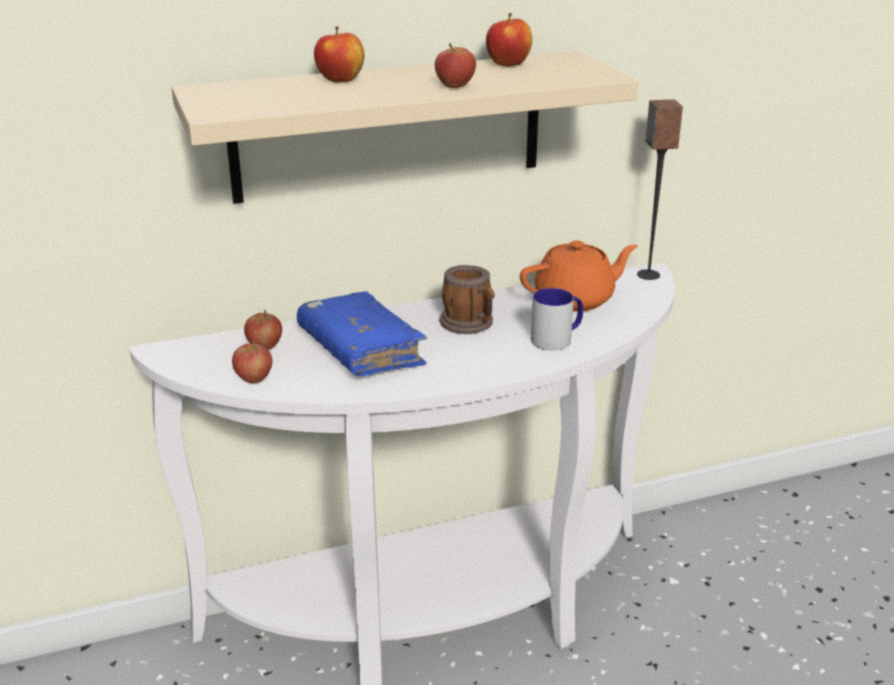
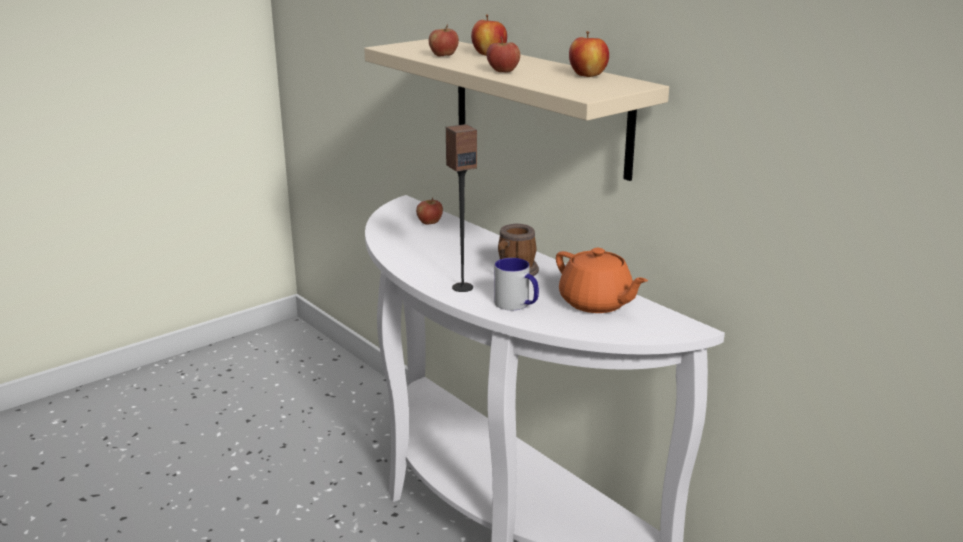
camera: 70 degrees right, 5 degrees down
(253, 379) = (387, 228): apple -> apple (443, 56)
(360, 350) = (446, 247): blue book -> none
(648, 275) = (684, 328): speaker -> speaker (462, 287)

